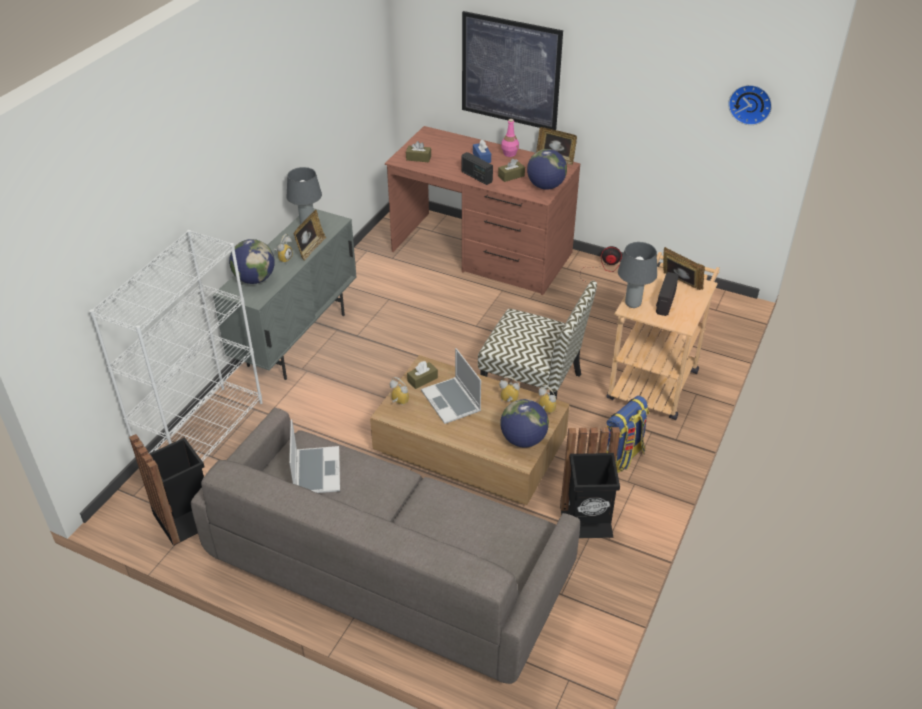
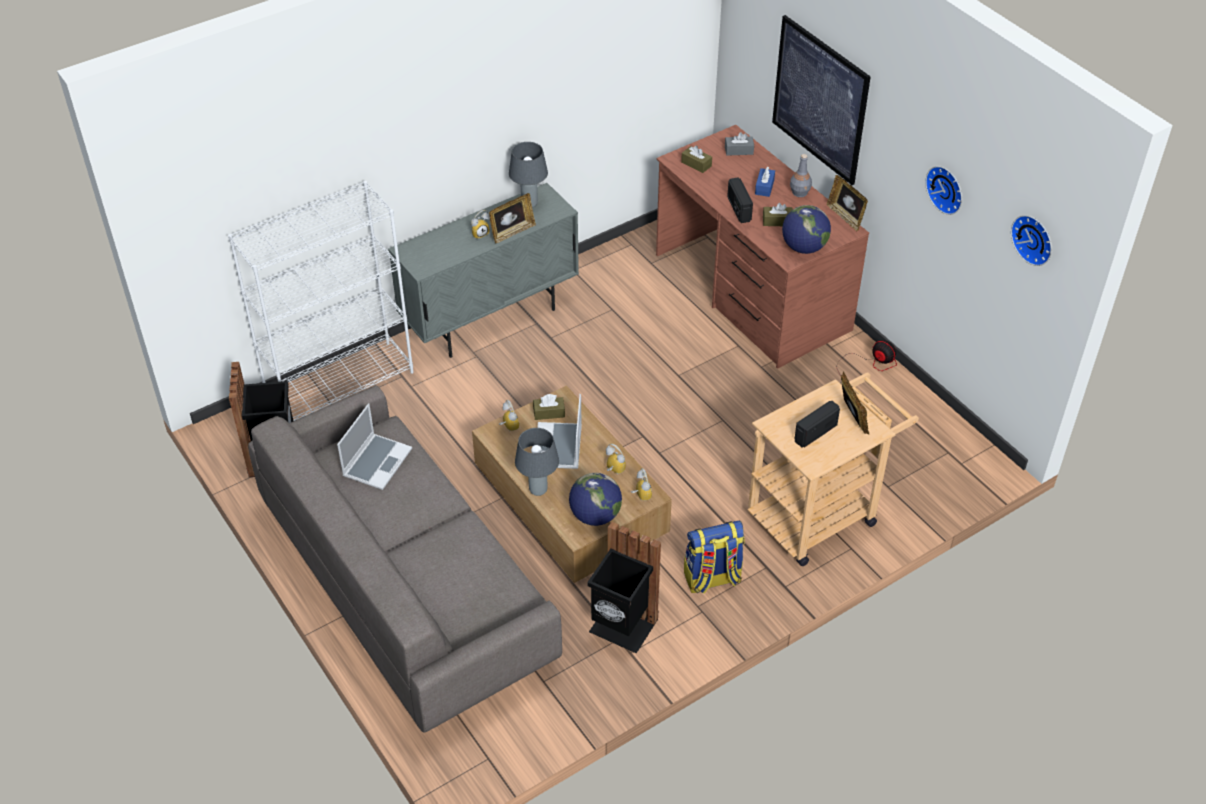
camera: 30 degrees right, 5 degrees up
(255, 279) = (437, 246): globe -> none
(441, 141) = (739, 150): none -> grey tissue box
(509, 153) = (800, 192): pink bottle -> grey bottle
(533, 386) = (684, 465): chair -> none
(632, 304) = (779, 420): grey table lamp -> grey table lamp (538, 490)
(655, 96) = (946, 188): none -> wall clock

